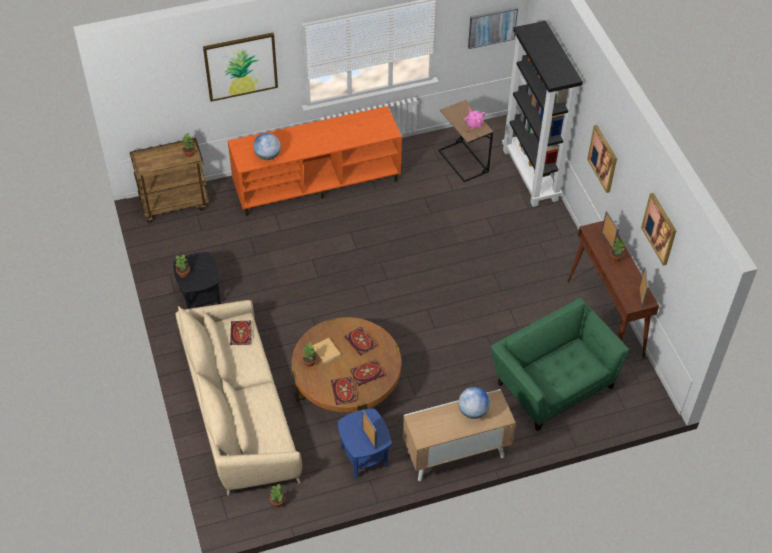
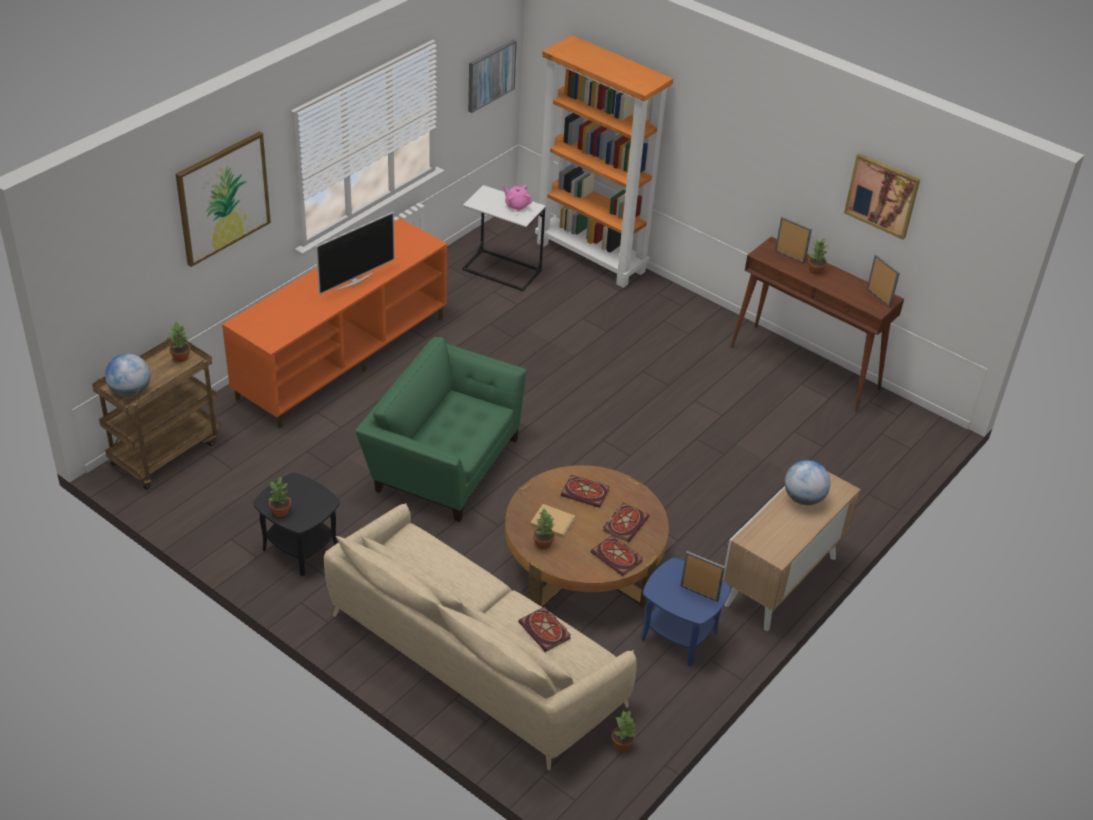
camera: 35 degrees left, 10 degrees down
(241, 334) = (424, 550): book -> book (546, 631)
(267, 156) = (294, 322): globe -> globe (130, 391)
(324, 141) = (355, 281): none -> television
(463, 161) = (502, 270): brown side table -> white side table
(531, 175) = (592, 257): black bookcase -> orange bookcase
(553, 382) = (813, 455): green armchair -> green armchair (443, 462)
(603, 158) = (736, 163): picture -> none

